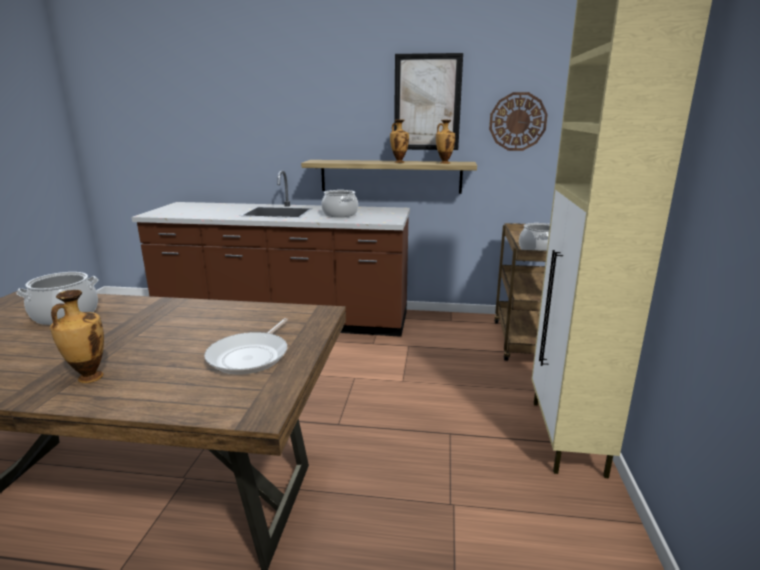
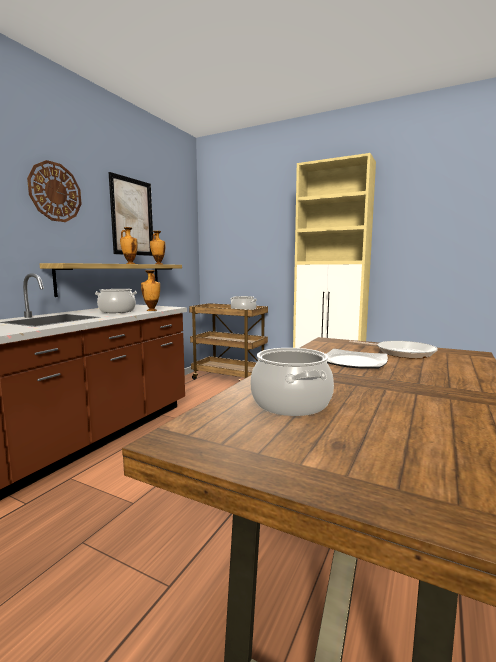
camera: 70 degrees left, 10 degrees down
(88, 377) = (451, 384): vase -> vase (151, 310)
(196, 331) = (355, 362): none -> plate
(517, 121) = (179, 237): wall clock -> wall clock (55, 192)

